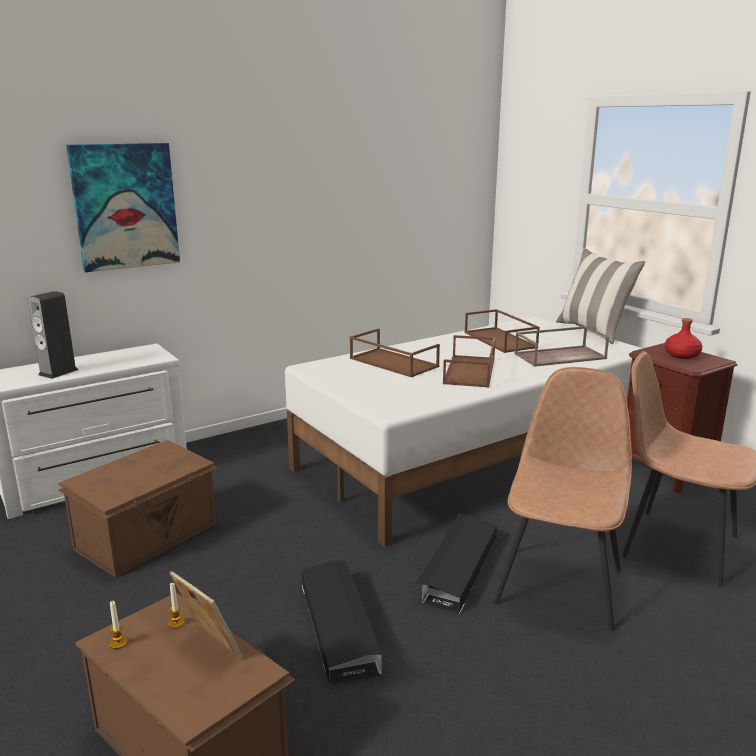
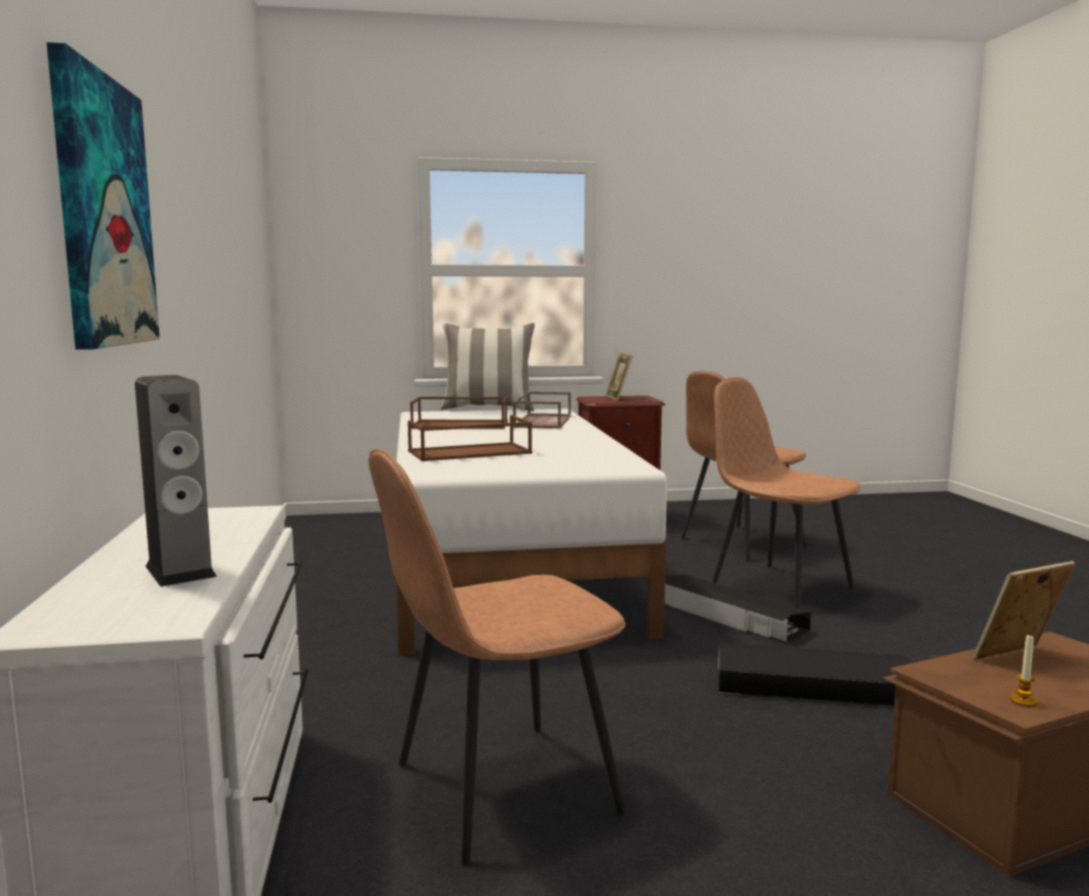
camera: 65 degrees left, 10 degrees down
(149, 536) = (499, 789): brown storage box -> brown chair
(176, 623) = (968, 669): candle -> none
(470, 371) = (545, 440): brown tray -> none
(682, 355) = (618, 398): red bottle -> picture frame

